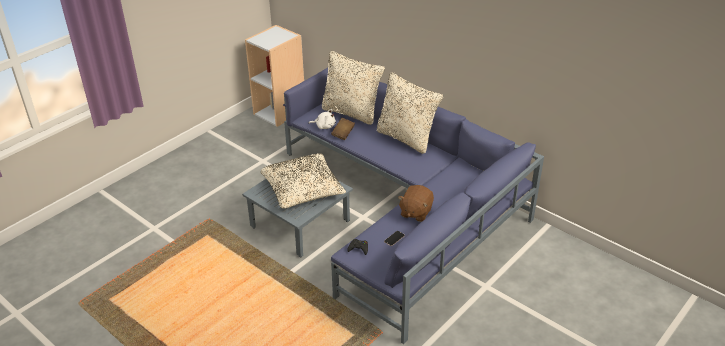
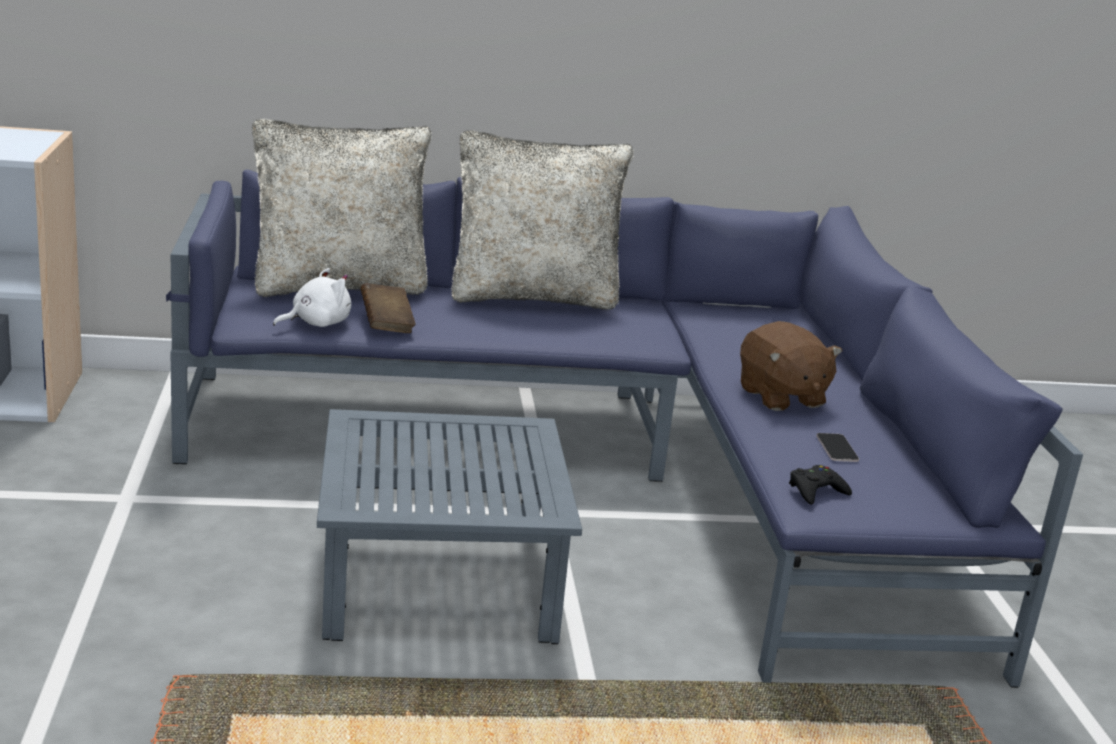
camera: 50 degrees left, 15 degrees down
(303, 189) = (453, 457): beige pillow -> none

